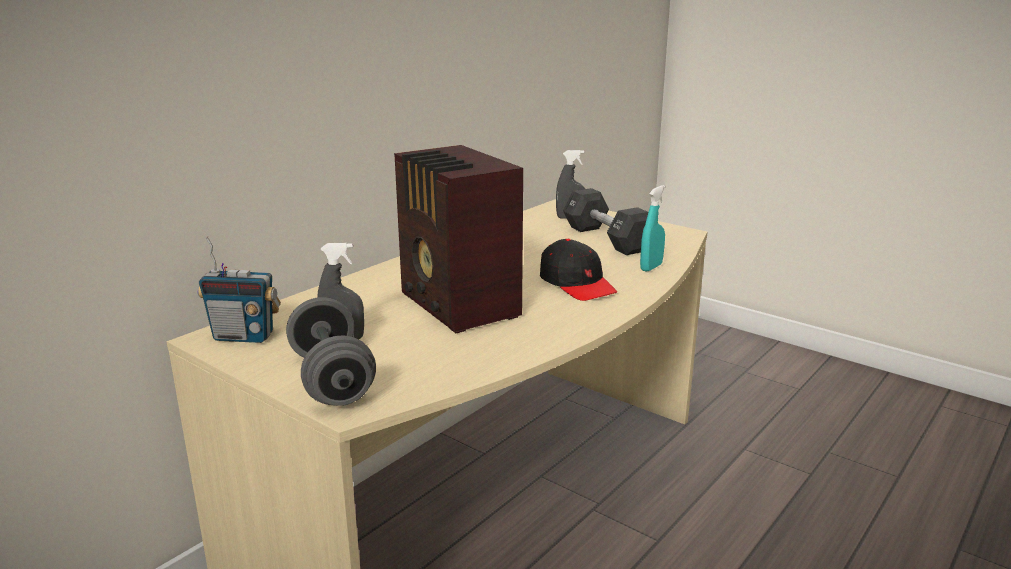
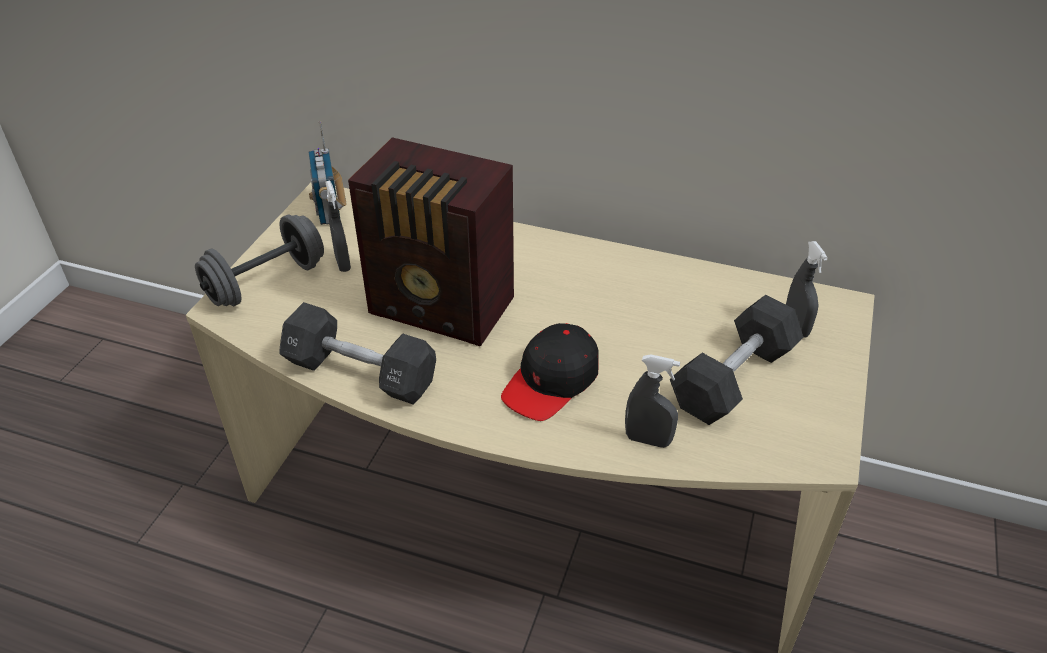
camera: 70 degrees right, 20 degrees up
(458, 306) = (443, 309): radio -> radio turned 105 degrees counterclockwise
(516, 347) = (360, 373): none -> black dumbbell
(651, 267) = (648, 440): turquoise spray bottle -> grey spray bottle

